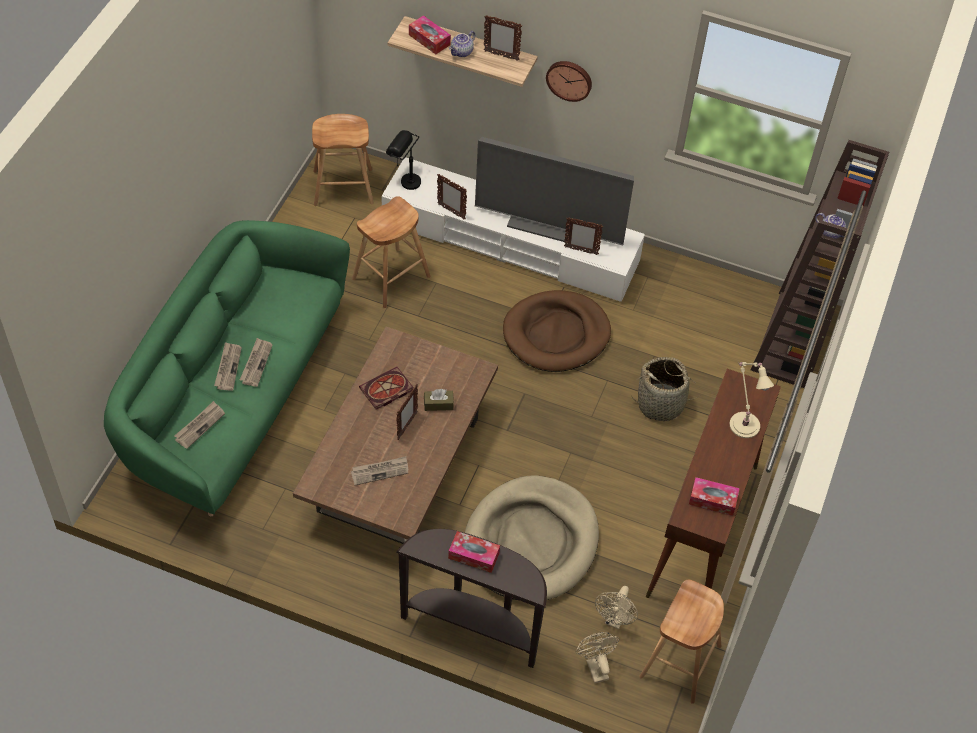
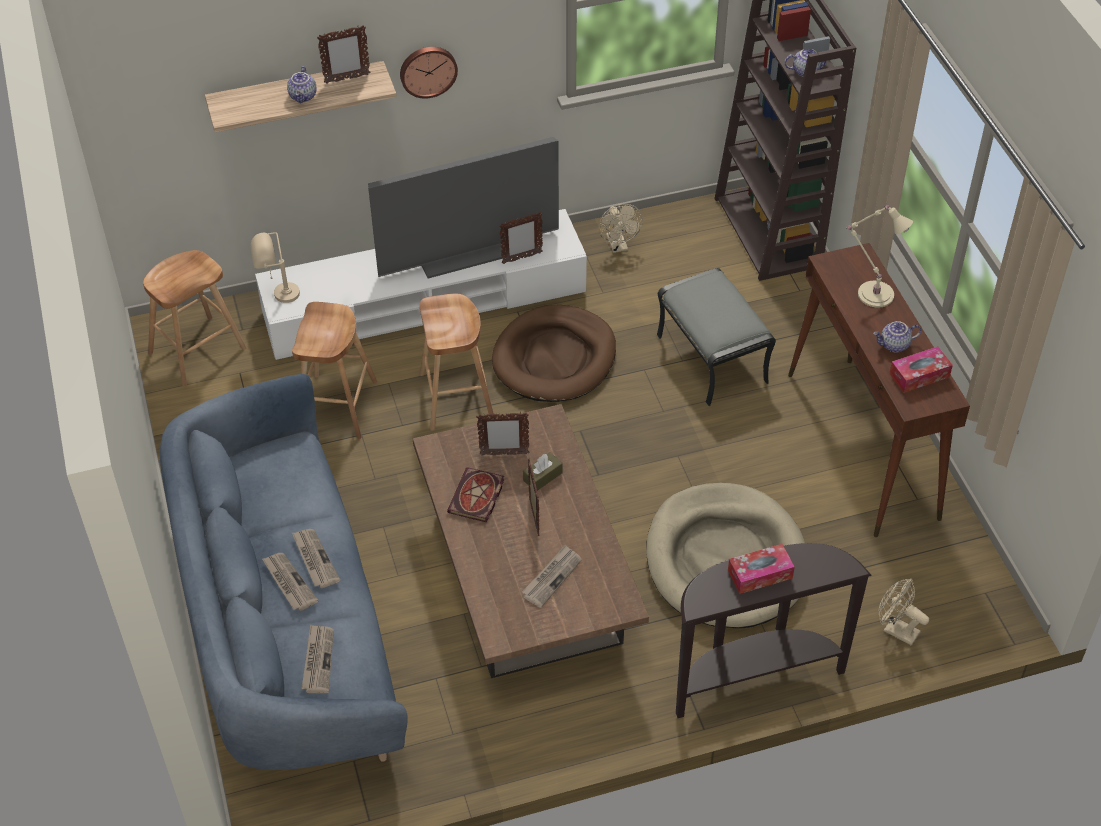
camera: 35 degrees left, 5 degrees down
(233, 397) = (288, 627): green sofa -> blue sofa
(404, 180) = (278, 296): black table lamp -> beige table lamp
(429, 40) = (256, 102): tissue box -> none
(451, 211) = (357, 297): picture frame -> picture frame (504, 454)
(614, 620) = (870, 577): beige fan -> beige fan (618, 246)
(661, 404) = (713, 359): basket -> grey ottoman
(680, 661) = (961, 571): brown stool -> brown stool (456, 396)
(718, 468) = (894, 345): none -> teapot

